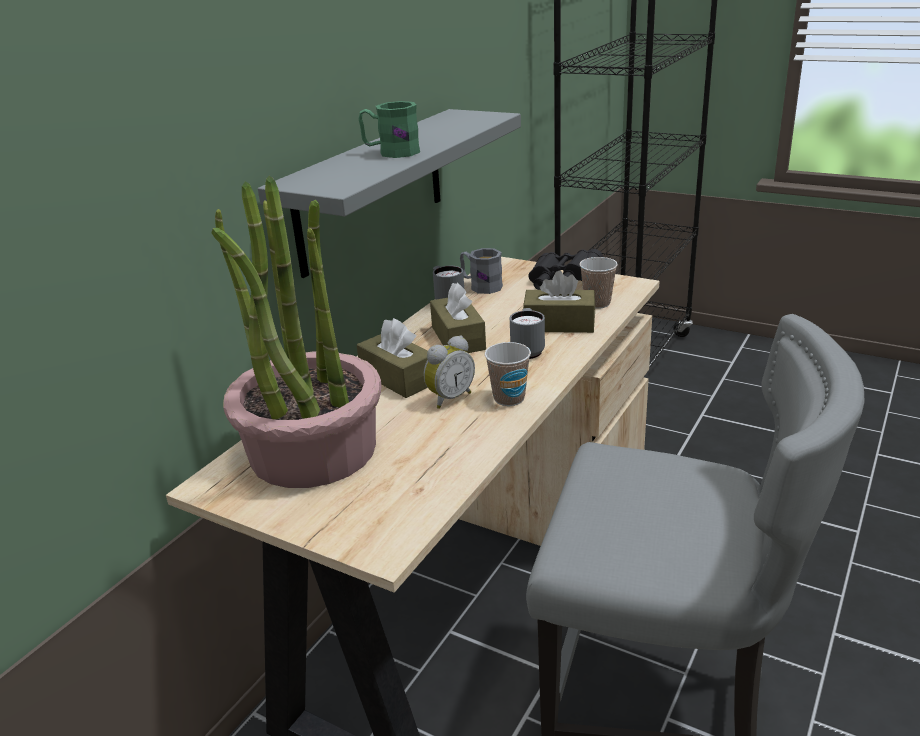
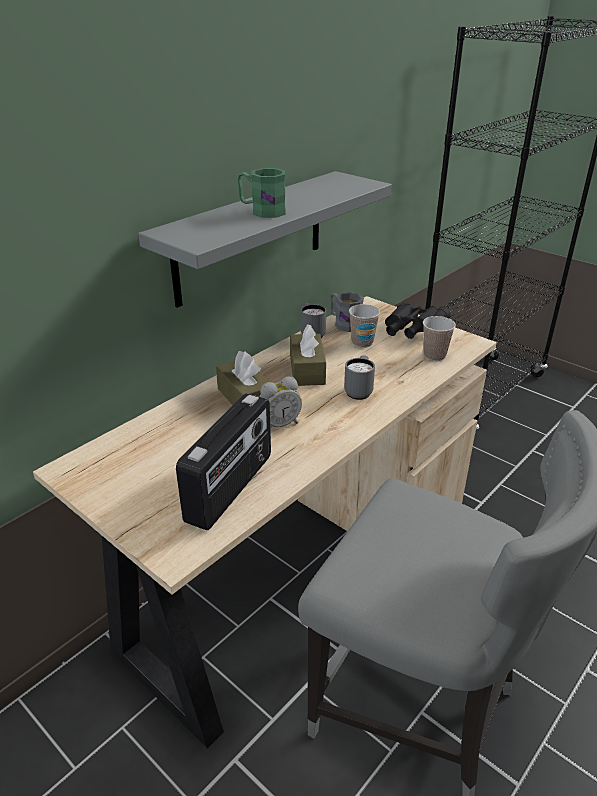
camera: 10 degrees right, 5 degrees up
(312, 451) = (154, 454): potted plant -> none
(421, 470) = (231, 488): none -> radio
(509, 398) = (326, 434): cup -> cup (362, 343)
(559, 324) = (395, 370): brown tissue box -> none

